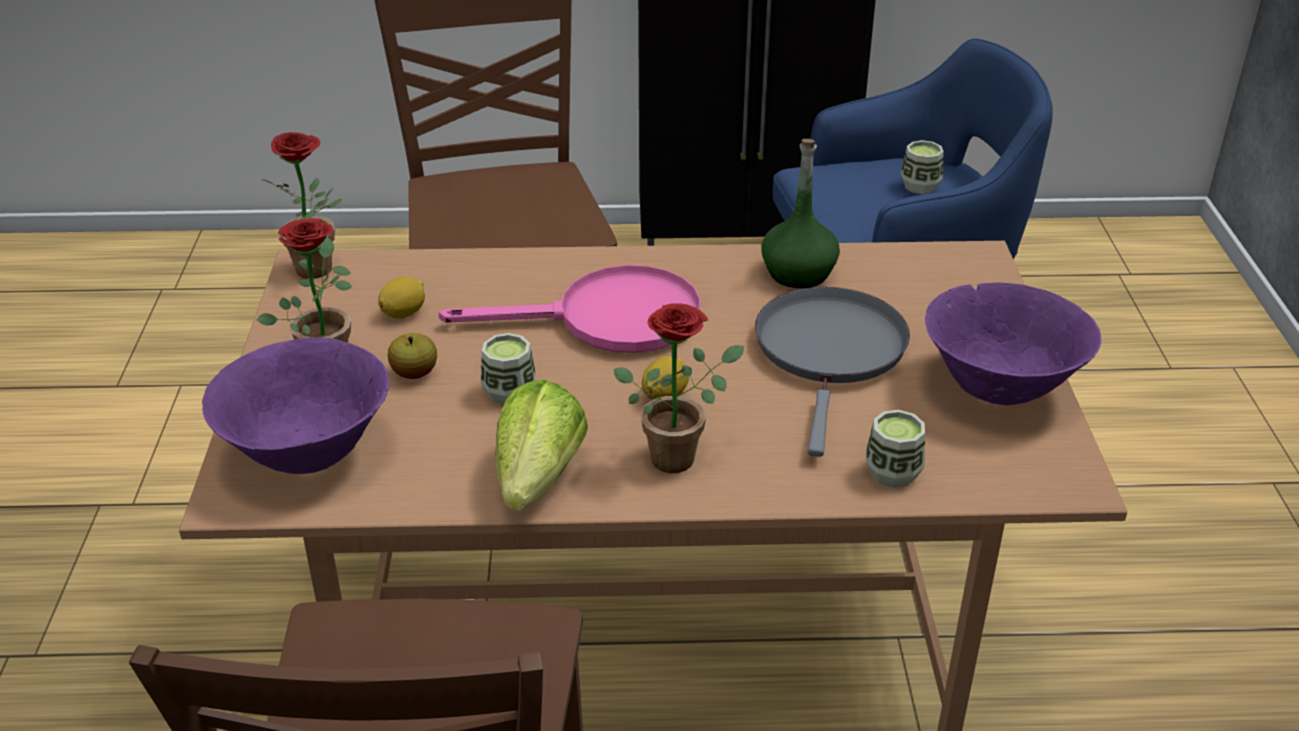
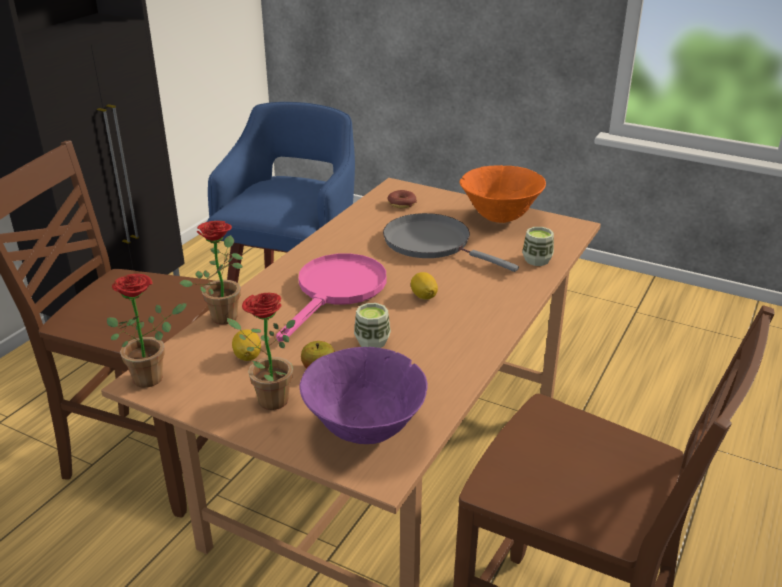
camera: 60 degrees left, 5 degrees down
(538, 478) = (460, 354): lettuce -> none
(680, 455) = (477, 307): potted plant -> potted plant (224, 314)
(798, 273) = (356, 229): green bottle -> none
(920, 186) = (288, 188): cup -> none
(926, 282) = (401, 204): none -> donut
(998, 390) = (499, 218): purple bowl -> orange bowl

